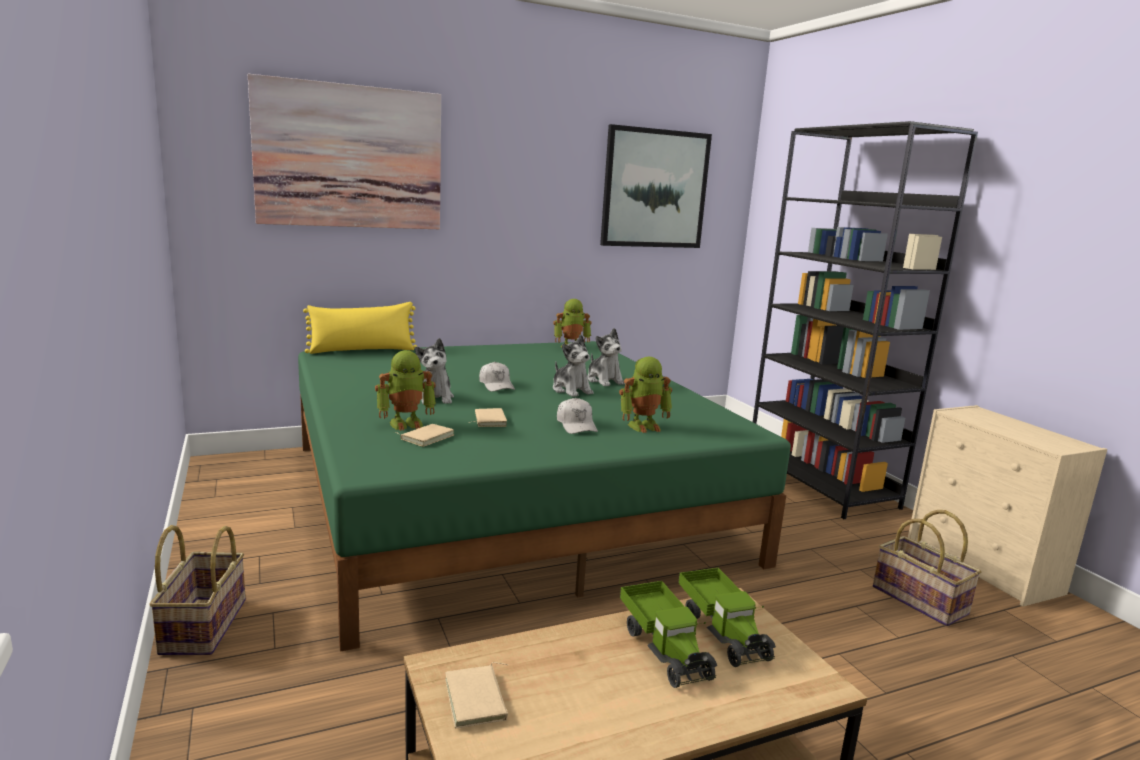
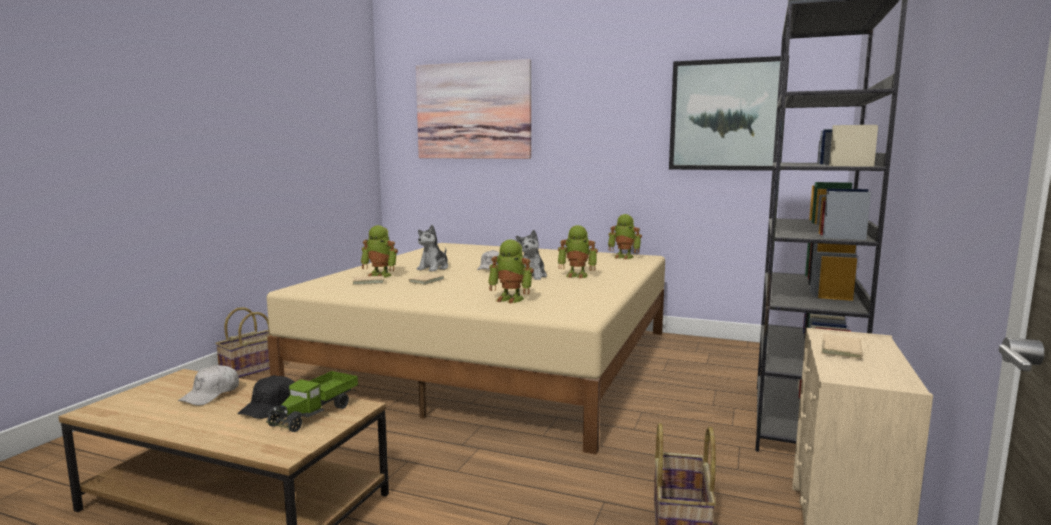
camera: 45 degrees right, 5 degrees down
(362, 350) = (473, 245): yellow pillow -> none
(478, 699) = (161, 390): beige book -> beige book (843, 350)
(507, 500) = (496, 360): green bed -> beige bed
(576, 425) = (467, 291): white cap -> white cap (211, 394)
(604, 380) = (577, 275): plush toy -> toy robot
(665, 647) = (270, 406): toy truck -> black cap

